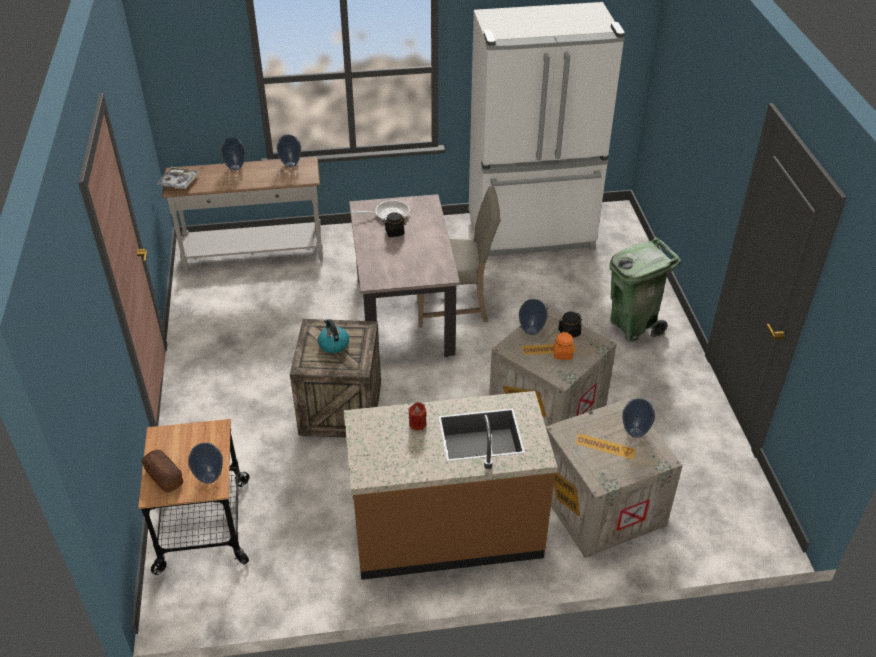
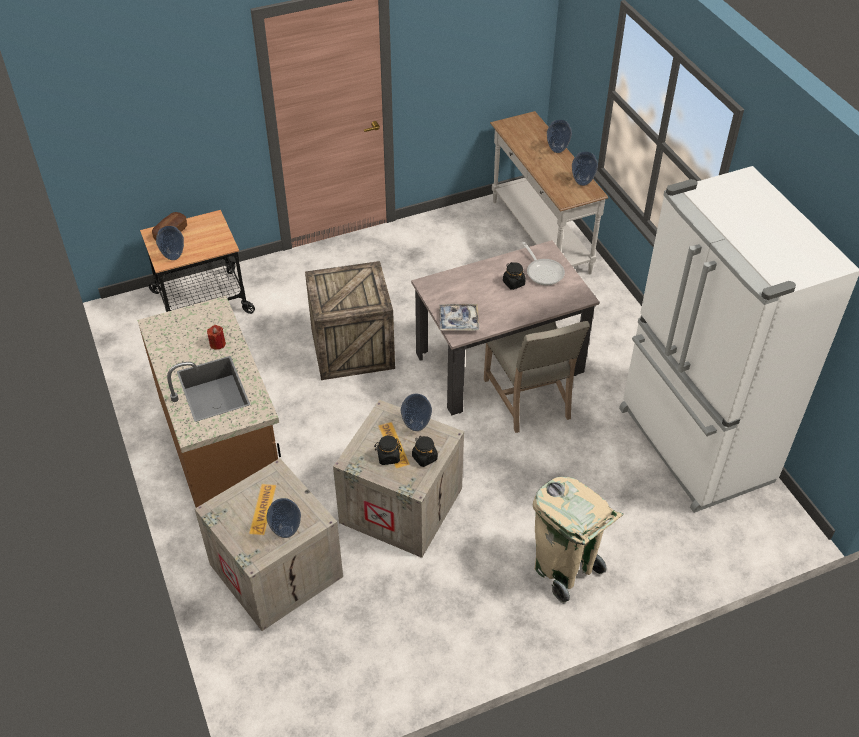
camera: 75 degrees right, 5 degrees up
(179, 181) = (516, 124): tray -> tray (458, 321)
(333, 344) = (351, 288): kettle -> none
(563, 354) = (388, 457): orange jar -> black jar
(633, 326) = (564, 569): green trash can -> beige trash can

